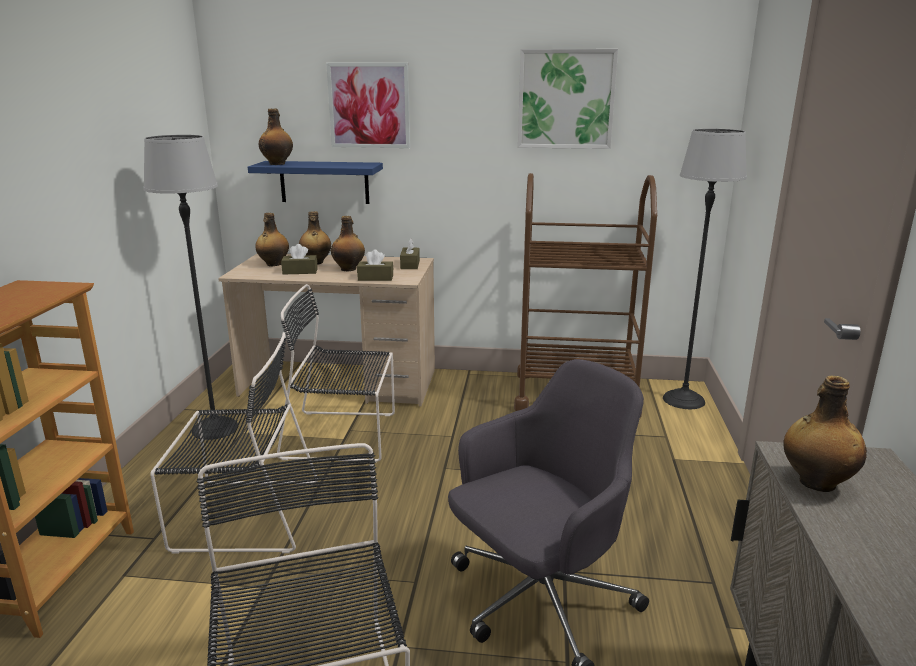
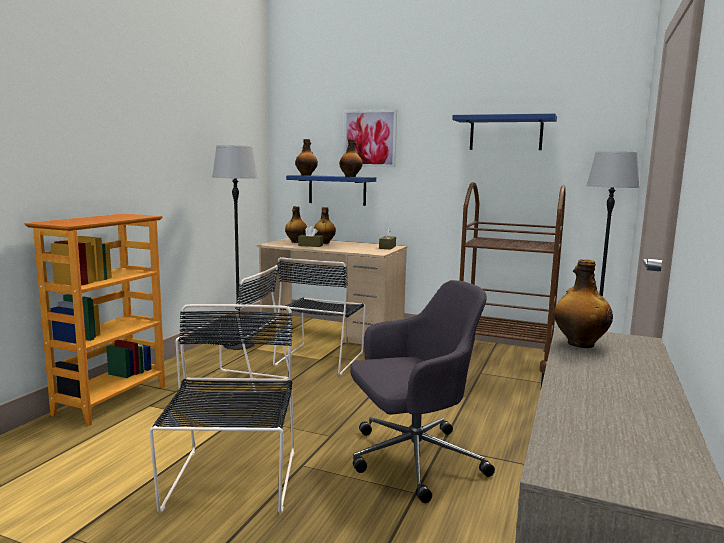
camera: 15 degrees right, 10 degrees down
(344, 436) = (321, 358): black chair -> black chair turned 90 degrees counterclockwise
(349, 269) = (344, 246): bottle -> bottle (350, 176)
(375, 278) = (358, 251): brown tissue box -> none
(566, 99) = (506, 133): picture -> blue shelf

